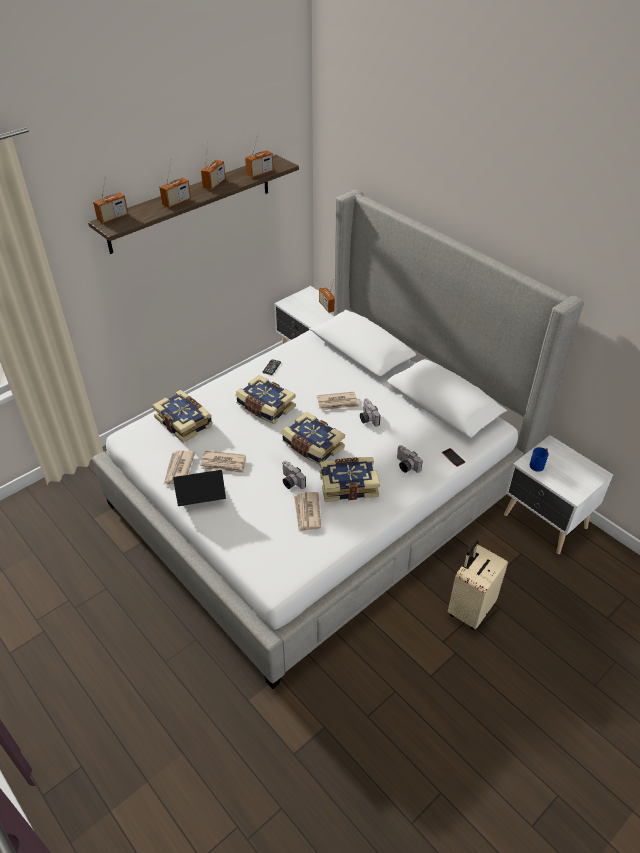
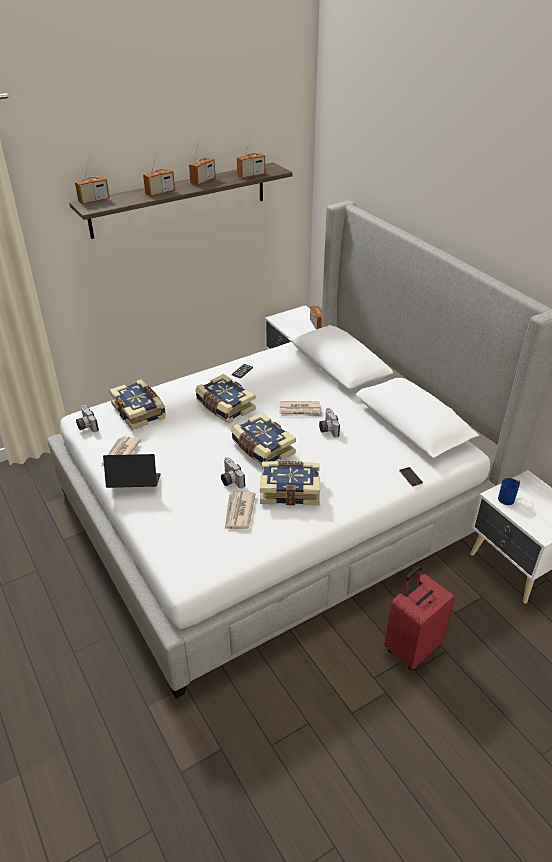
camera: 10 degrees right, 5 degrees down
(223, 463) = (166, 454): newspaper -> none
(405, 466) = (356, 479): camera -> camera (86, 425)
(470, 609) = (412, 647): beige suitcase -> red suitcase

